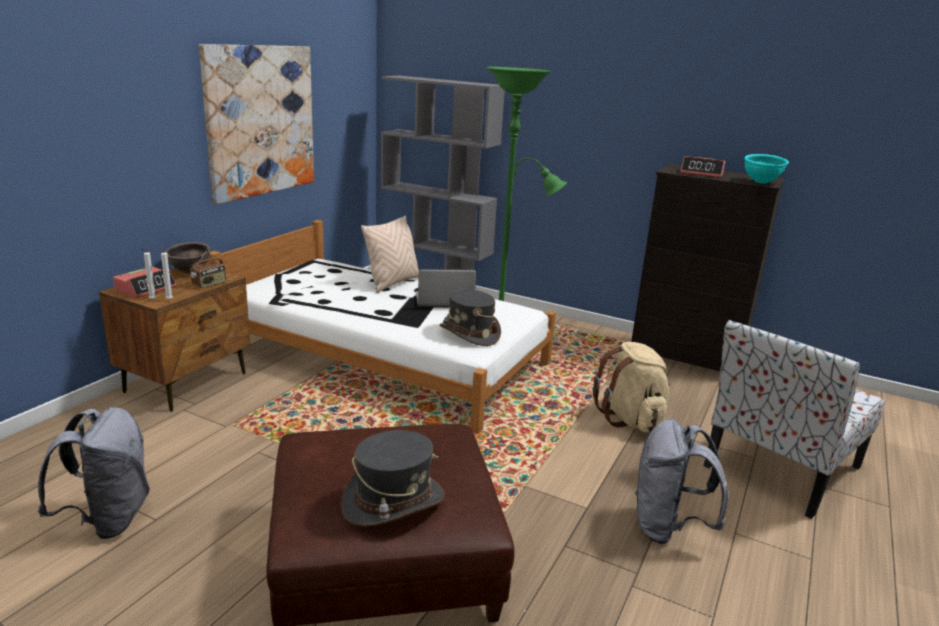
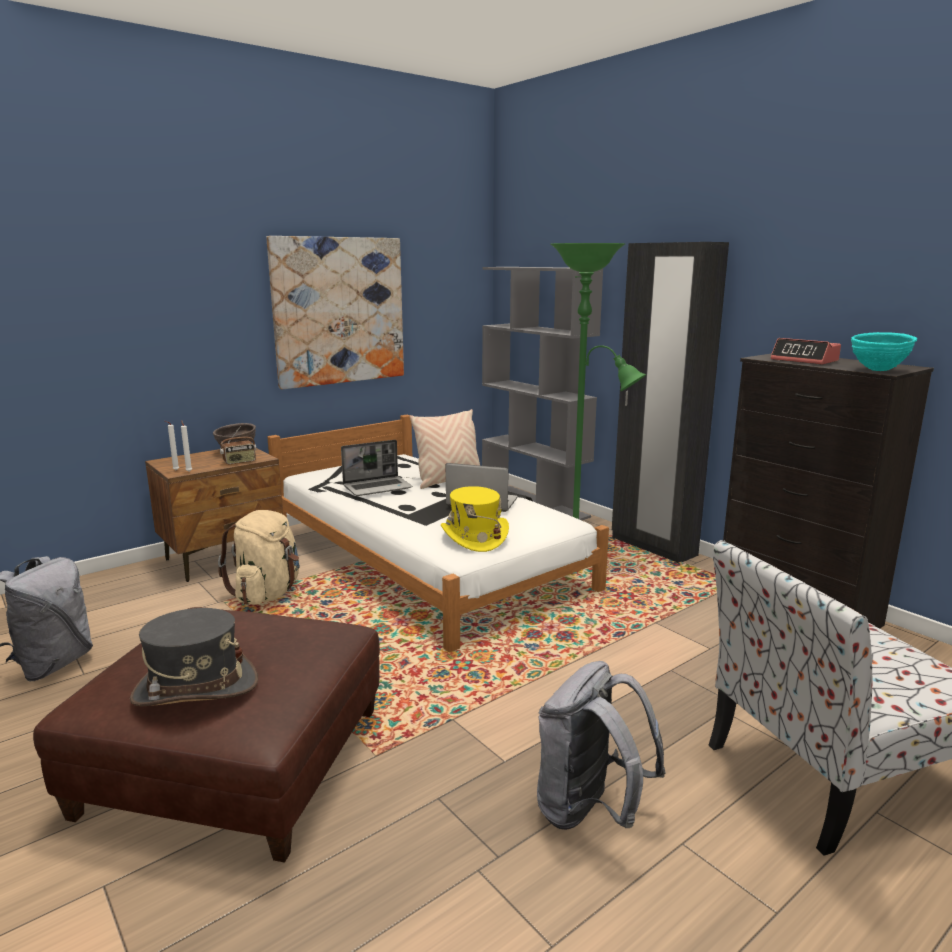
camera: 25 degrees right, 5 degrees down
(146, 289) = (183, 461): alarm clock -> none
(338, 295) = (378, 487): none -> laptop
(469, 334) = (474, 537): grey hat -> yellow hat
(556, 322) = (653, 547): none -> black wardrobe
(631, 419) = (655, 669): beige backpack -> beige backpack (267, 593)

